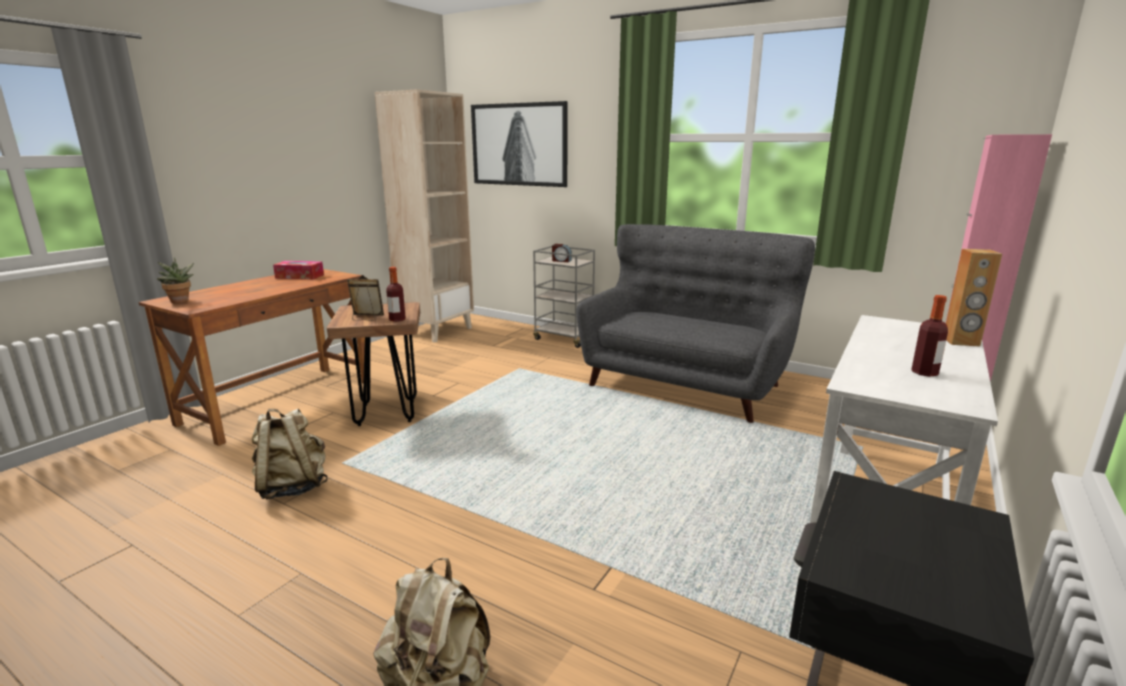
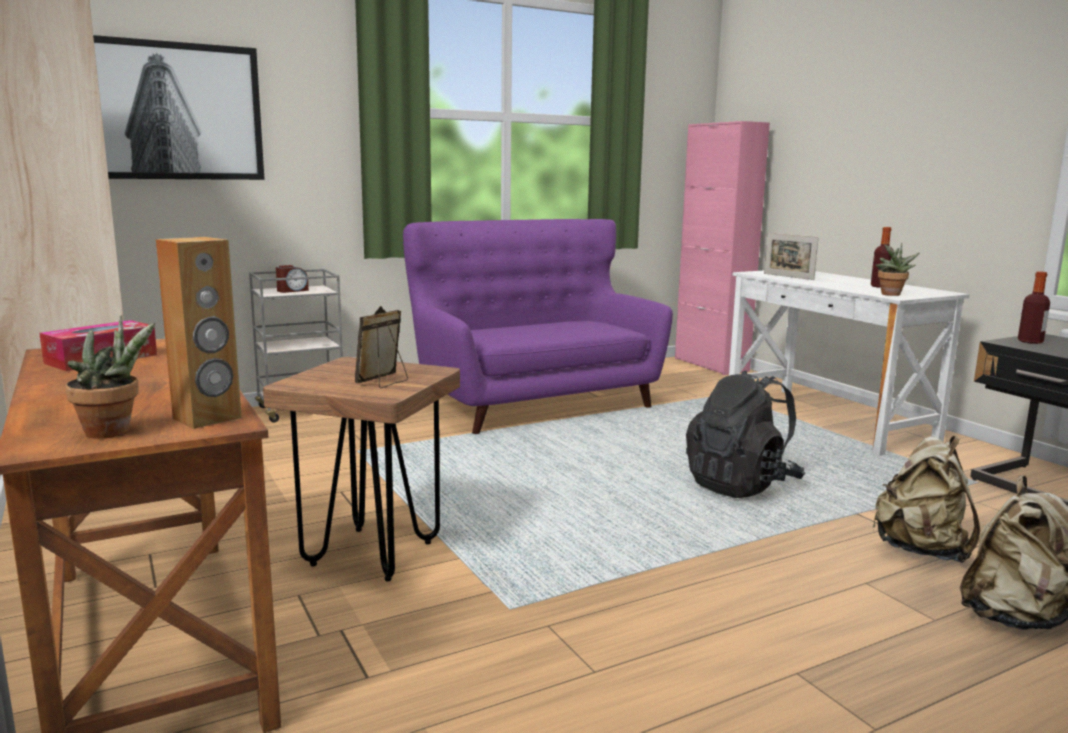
camera: 60 degrees left, 5 degrees down
(292, 487) = (548, 658): beige backpack -> beige backpack (921, 550)
(397, 319) = (425, 372): bottle -> bottle (1030, 341)
(613, 497) = (741, 485): none -> black backpack
(686, 383) = (534, 402): grey sofa -> purple sofa
(860, 381) = (891, 295): none -> potted plant
(887, 333) = (788, 276): none -> picture frame
(961, 342) = (820, 273): brown speaker -> brown speaker (207, 418)

